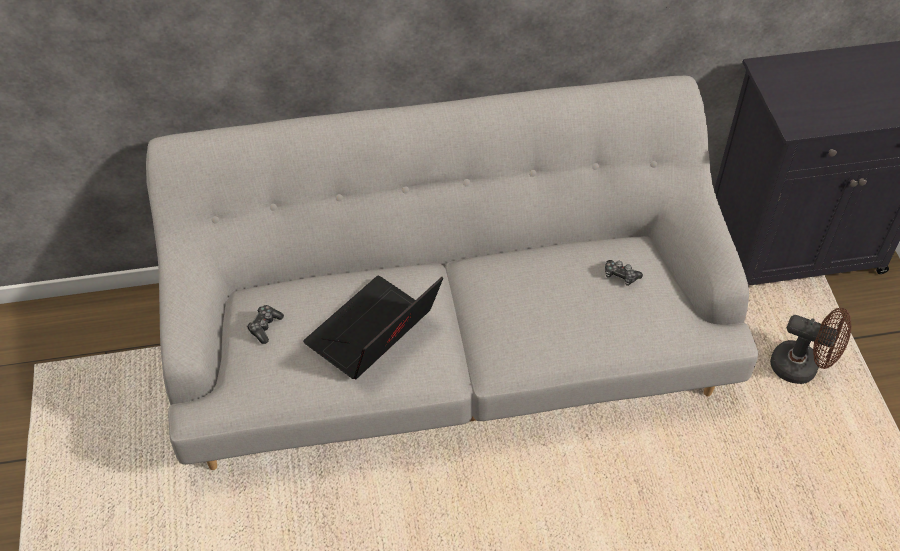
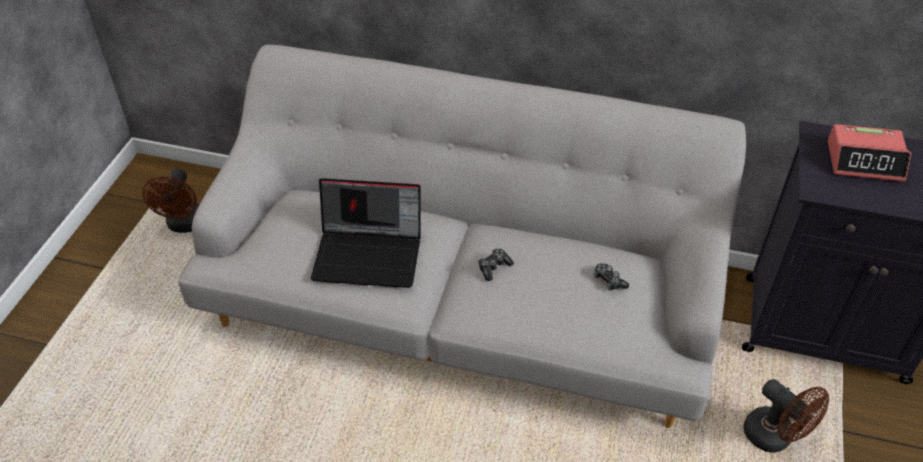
camera: 25 degrees right, 5 degrees down
(91, 373) = (185, 225): none -> brown fan
(265, 327) = (291, 219): game controller -> game controller (494, 267)
(373, 335) = (370, 254): laptop -> laptop turned 150 degrees counterclockwise
(819, 83) = (865, 161): none -> alarm clock

